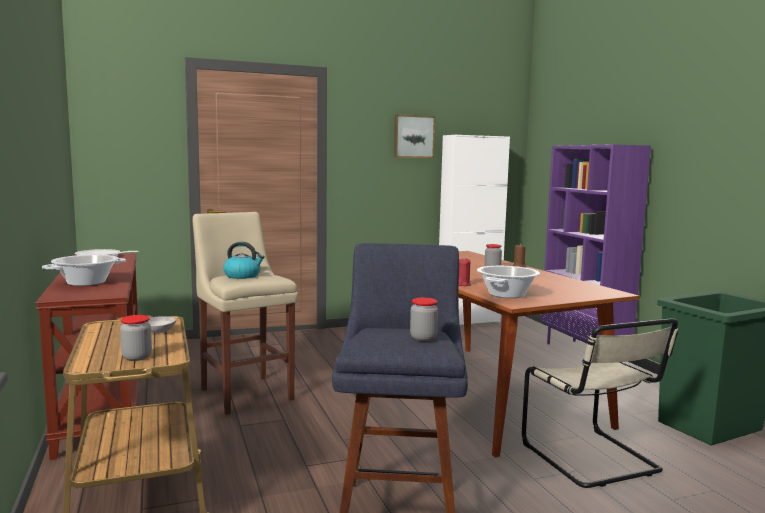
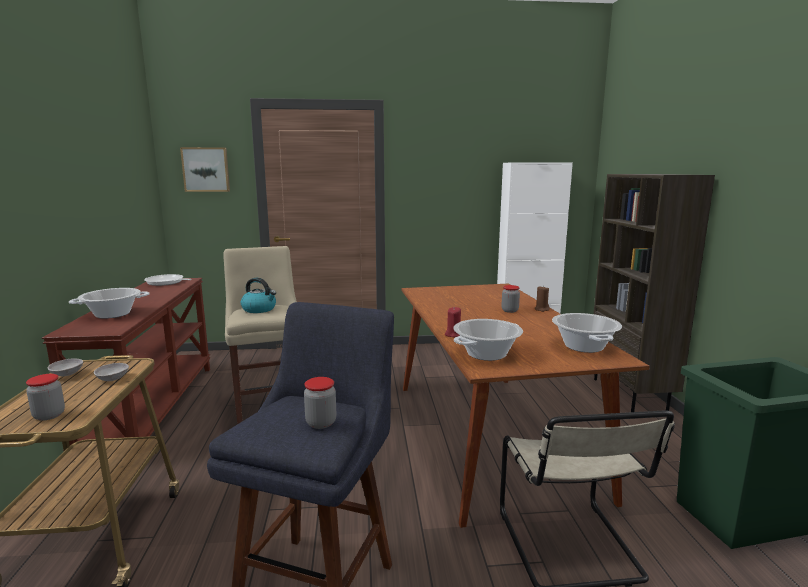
camera: 15 degrees right, 5 degrees up
(103, 330) = (67, 374): none -> grey bowl
(413, 136) = (472, 165): picture -> picture (206, 169)
(580, 287) = (584, 346): none -> cooking pot
(584, 352) = (630, 394): purple bookcase -> brown bookcase

